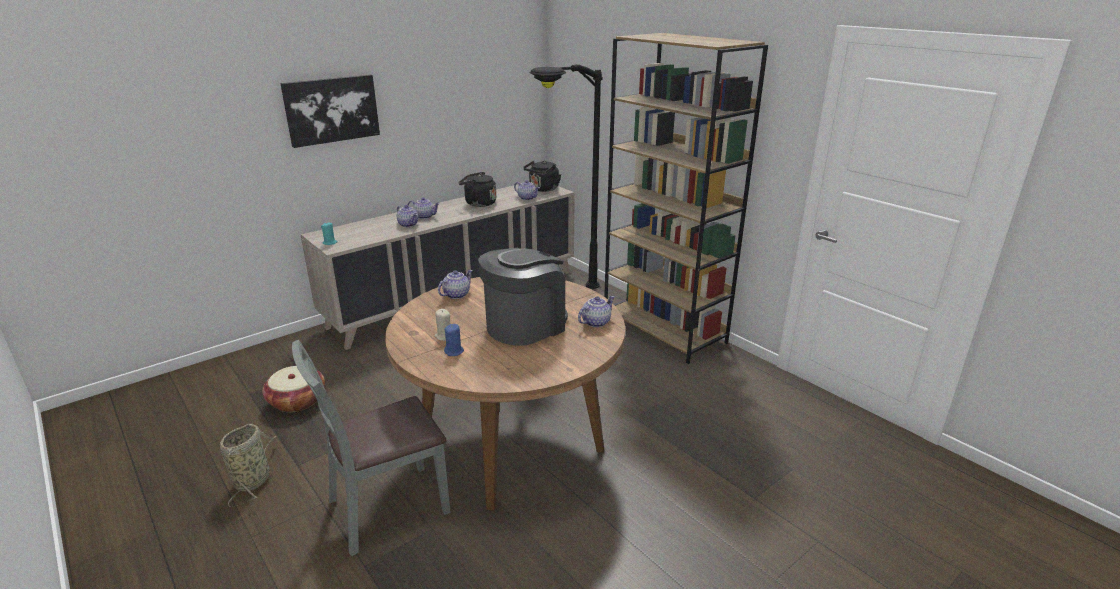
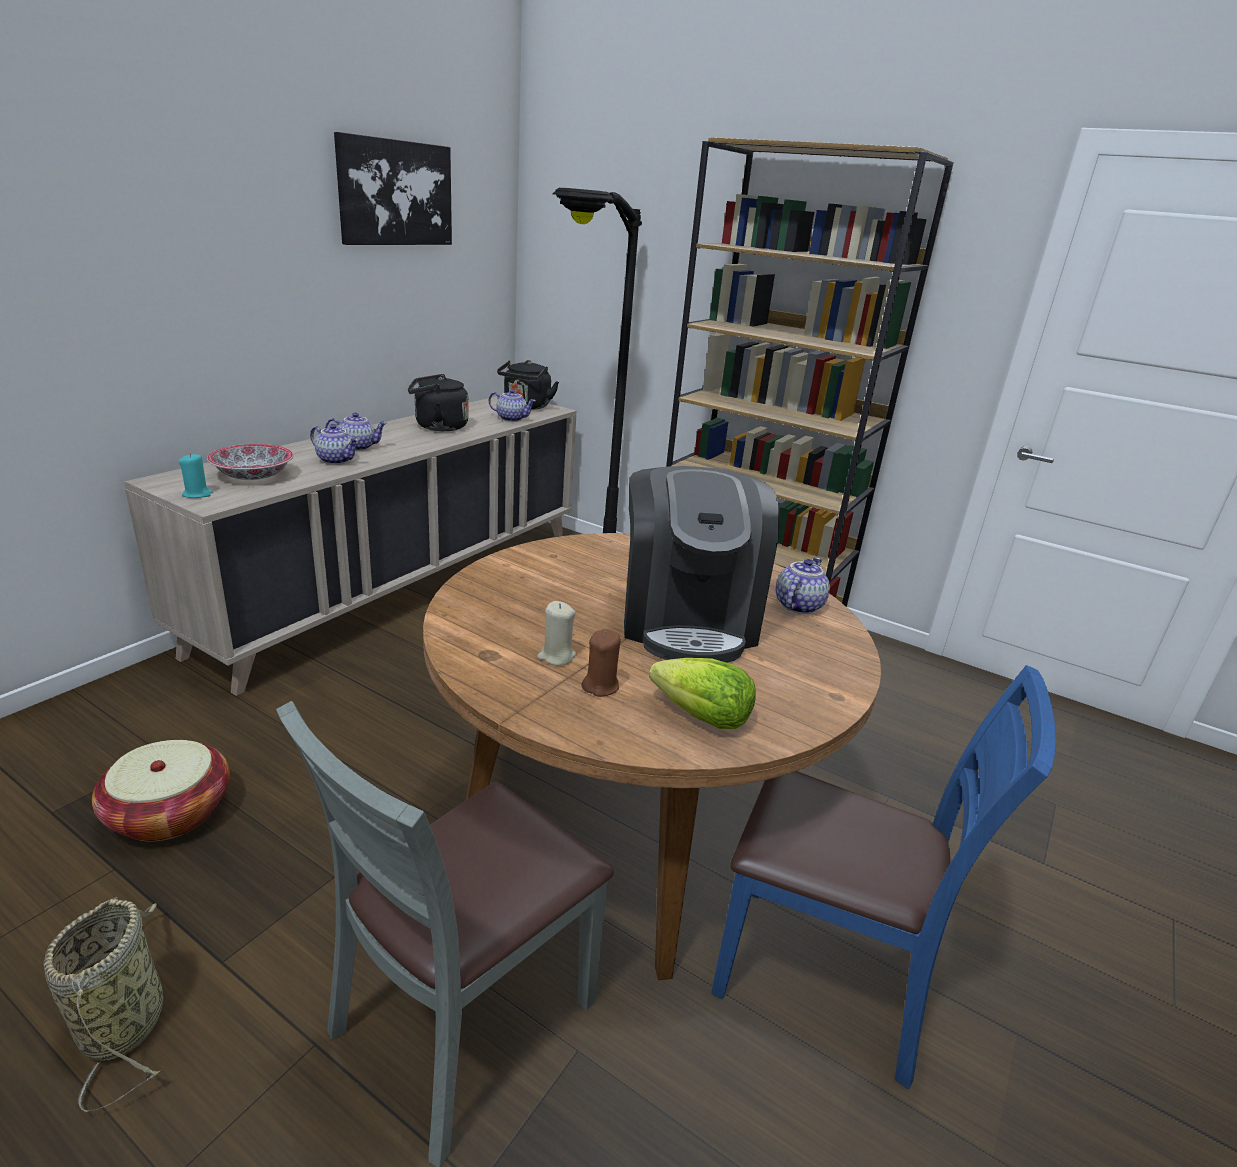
camera: 20 degrees left, 0 degrees up
(331, 110) = (179, 236): picture -> picture (395, 193)
(361, 233) = (253, 475): none -> bowl
(454, 351) = (600, 686): blue candle -> brown candle
(456, 294) = (518, 574): teapot -> none
(491, 370) = (702, 717): none -> lettuce
(525, 325) = (688, 621): coffee machine -> coffee machine turned 150 degrees clockwise
(574, 525) = (825, 976): none -> blue chair

